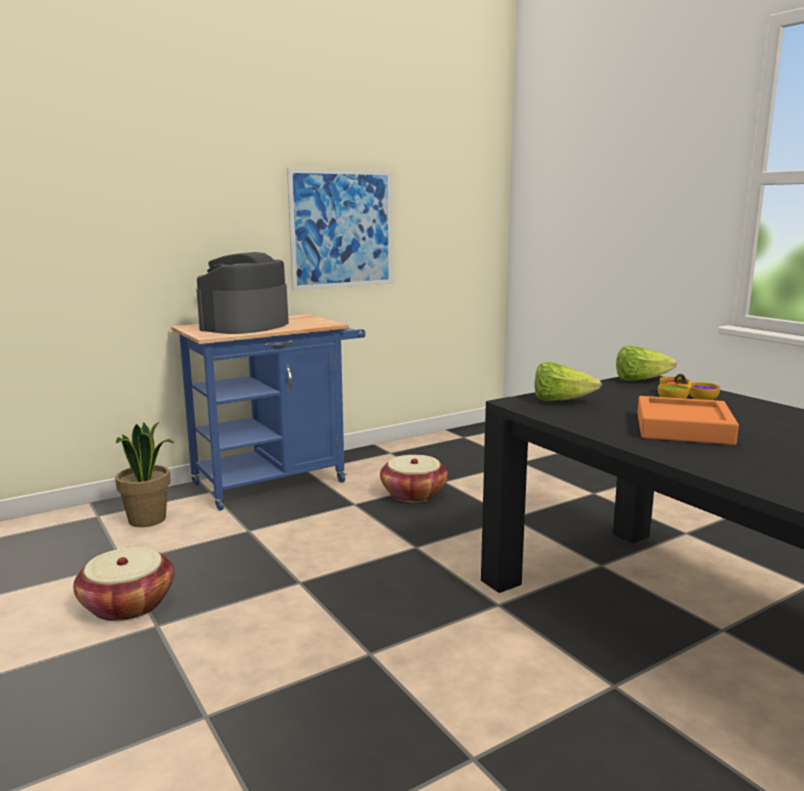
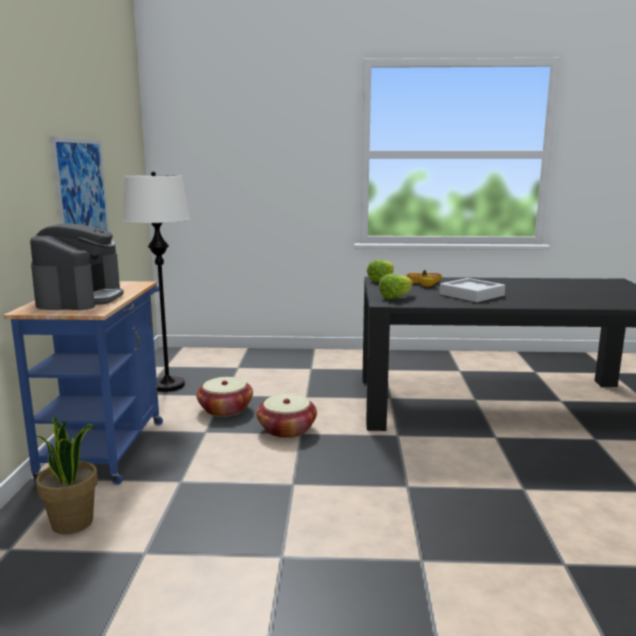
camera: 55 degrees left, 0 degrees up
(128, 604) = (229, 564): basket -> basket (287, 429)
(245, 326) = (80, 299): coffee machine -> coffee machine turned 150 degrees counterclockwise
(424, 454) = (167, 385): none -> white floor lamp
(683, 429) = (471, 295): orange tray -> grey tray

